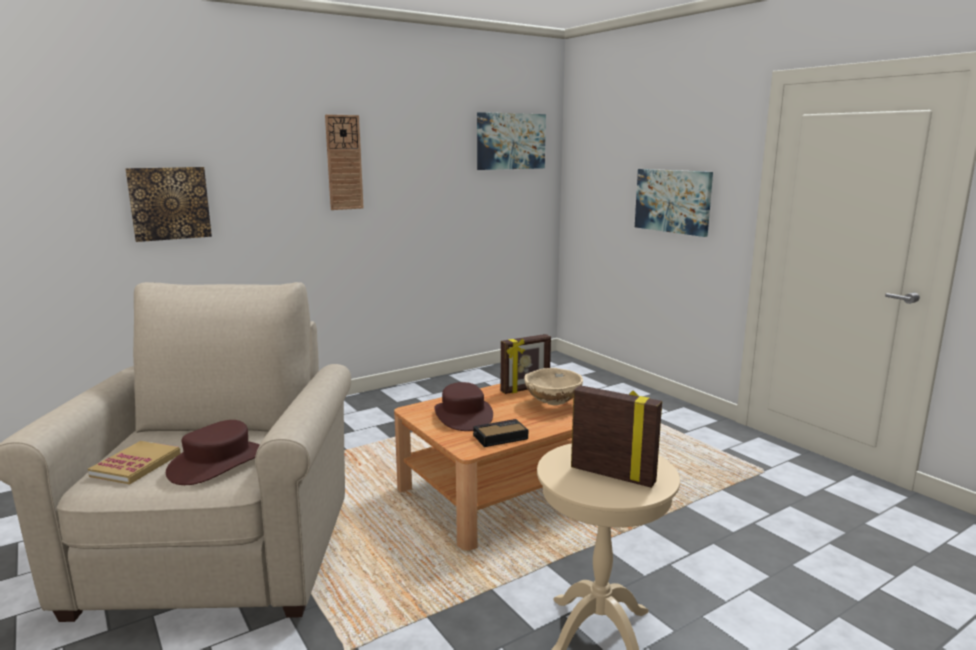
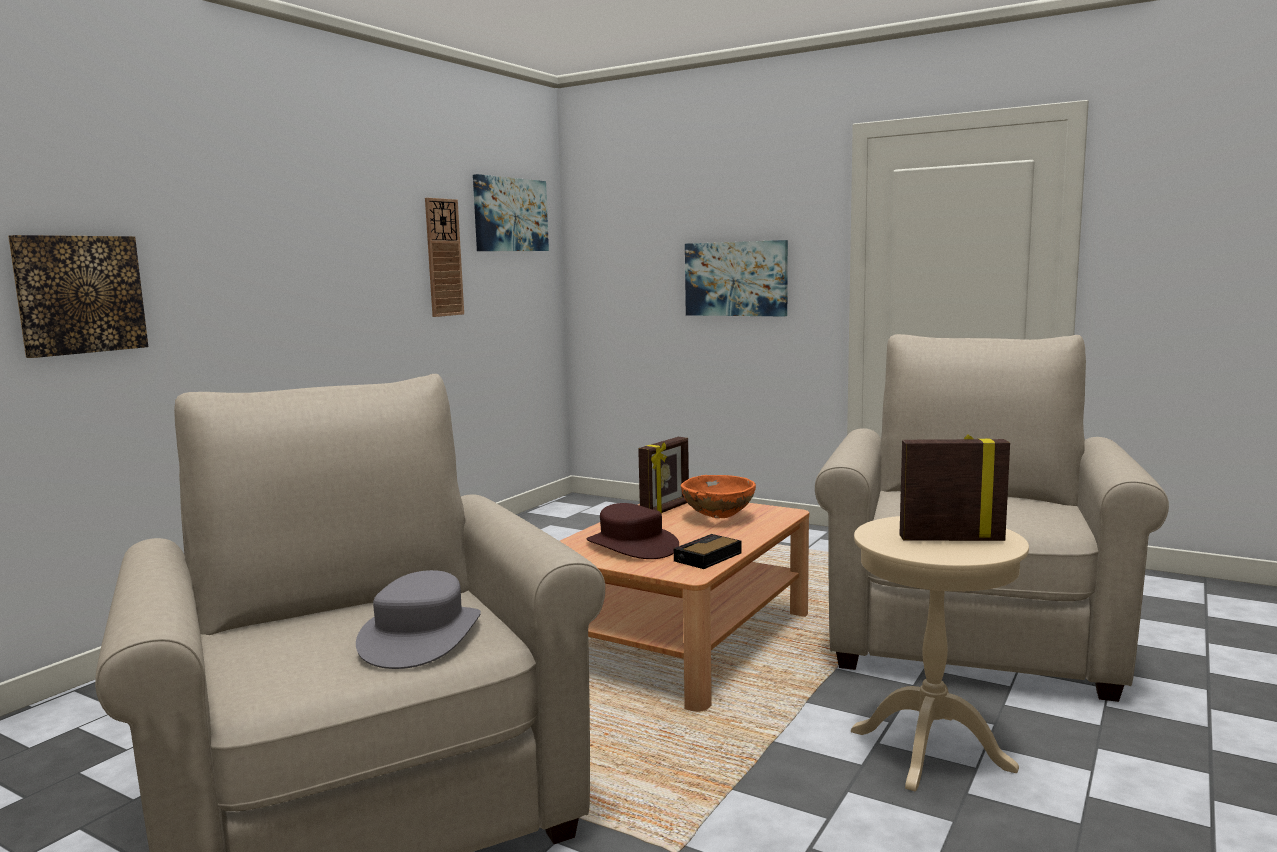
camera: 25 degrees left, 5 degrees down
(136, 465) = (289, 665): book -> none
(218, 463) = (420, 636): brown hat -> grey hat
(344, 162) = (322, 236): wall clock -> wall clock (443, 257)
(552, 404) = (717, 518): beige bowl -> orange bowl
(742, 545) = (972, 635): none -> beige armchair

